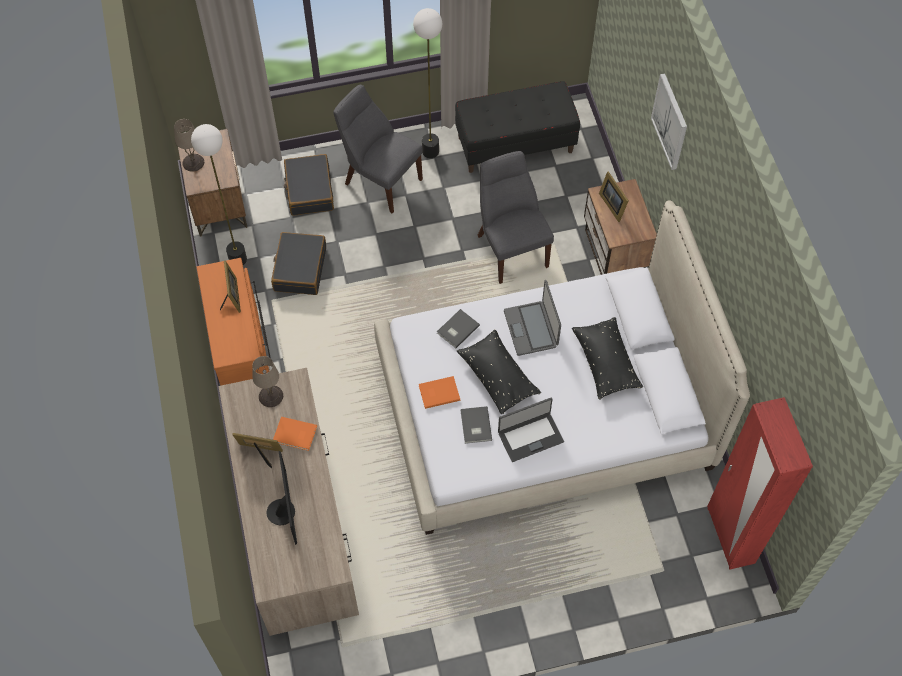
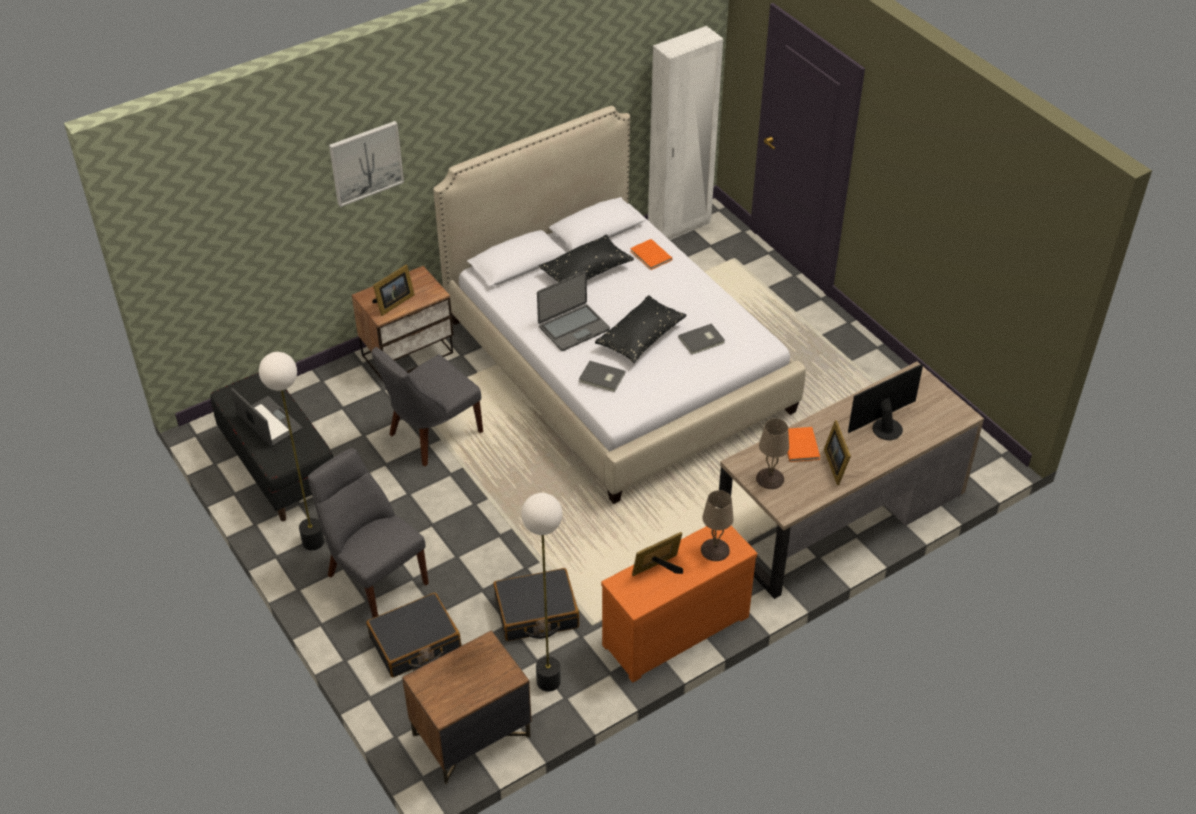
camera: 110 degrees left, 15 degrees down
(194, 162) = (472, 692): beige table lamp -> beige table lamp (714, 549)
(380, 180) = (374, 577): grey chair -> grey chair turned 120 degrees clockwise
(438, 392) = (681, 374): orange book -> orange book (650, 256)
(530, 436) = (692, 302): laptop -> laptop (268, 422)
(730, 536) = (679, 228): red wardrobe -> white wardrobe

